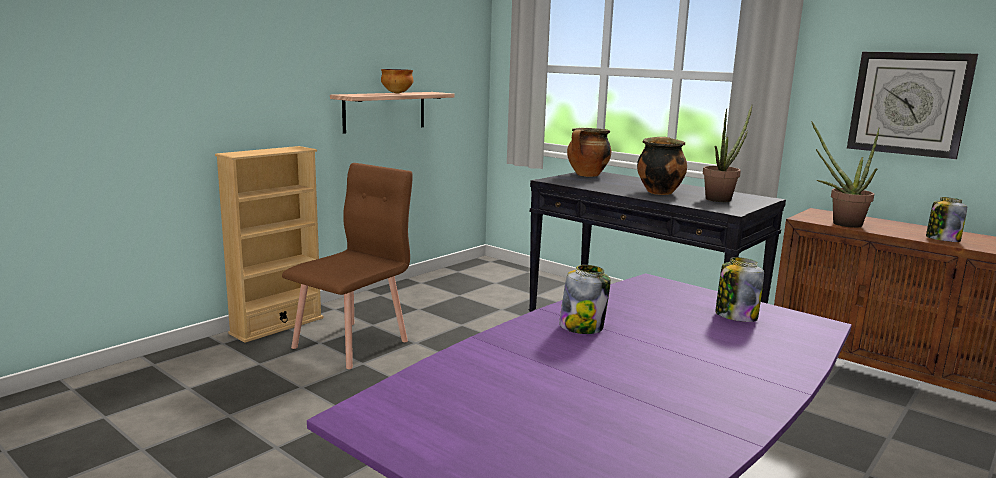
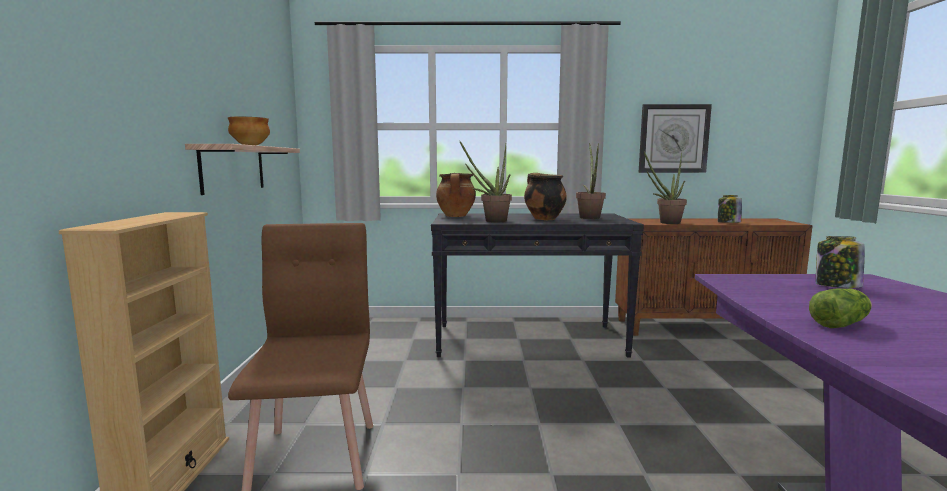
camera: 40 degrees left, 5 degrees down
(582, 327) = (841, 324): jar -> lettuce
(595, 186) = (491, 221): none -> potted plant

